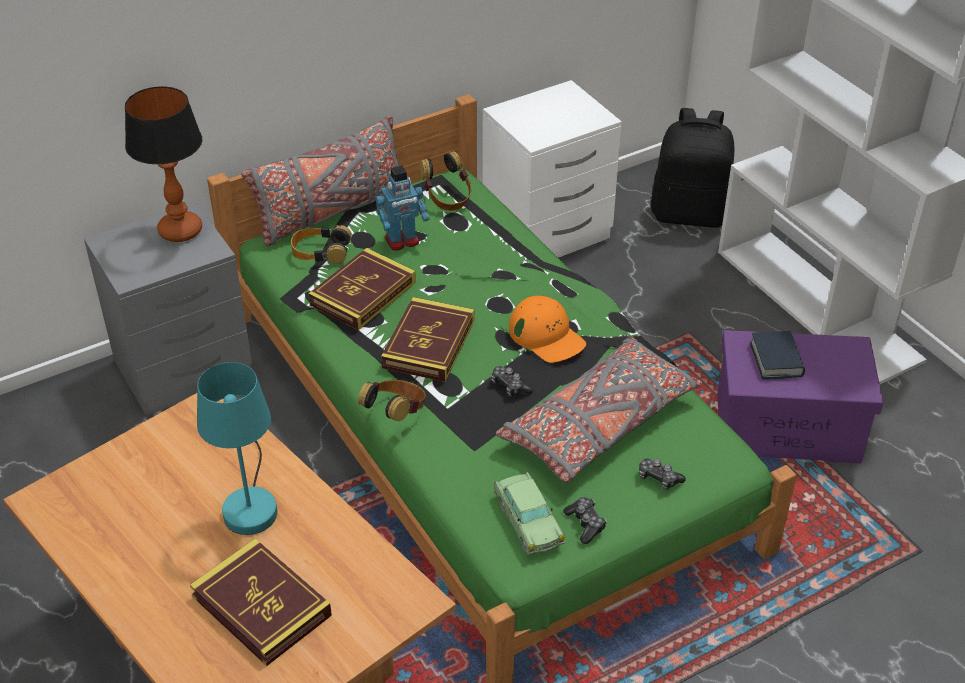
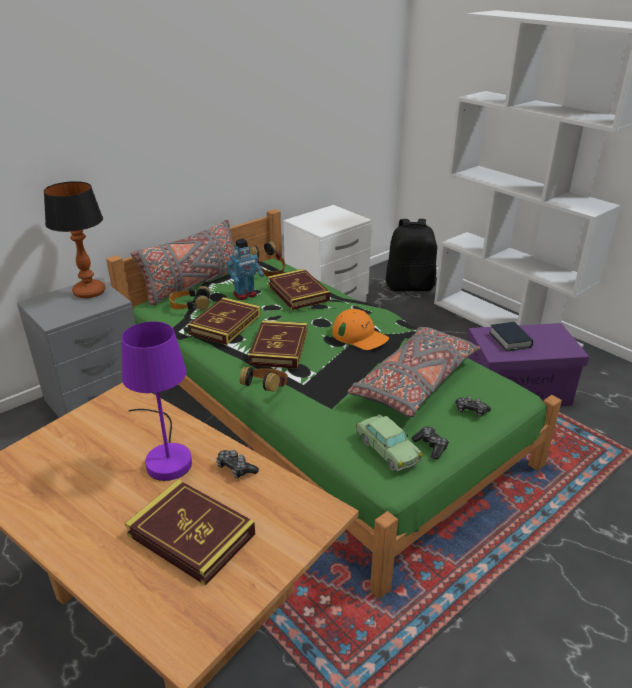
camera: 10 degrees left, 10 degrees down
(249, 500) = (166, 455): turquoise table lamp -> purple table lamp
(479, 246) = (298, 292): none -> book
(510, 386) = (344, 367): game controller -> game controller (235, 469)

